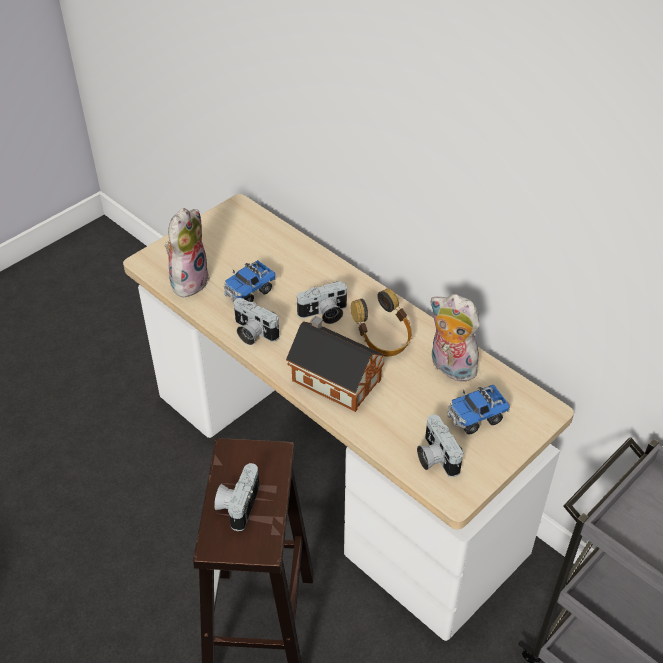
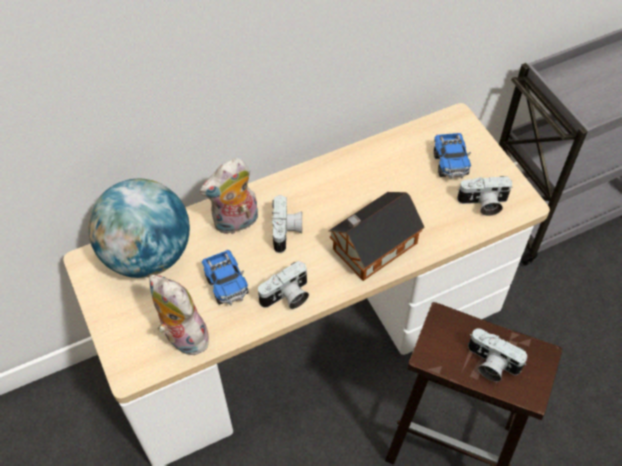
camera: 70 degrees left, 10 degrees up
(259, 237) = (147, 254): none -> globe
(382, 338) = (337, 197): headphones -> none
(449, 367) = (390, 162): plush toy -> plush toy (236, 223)

